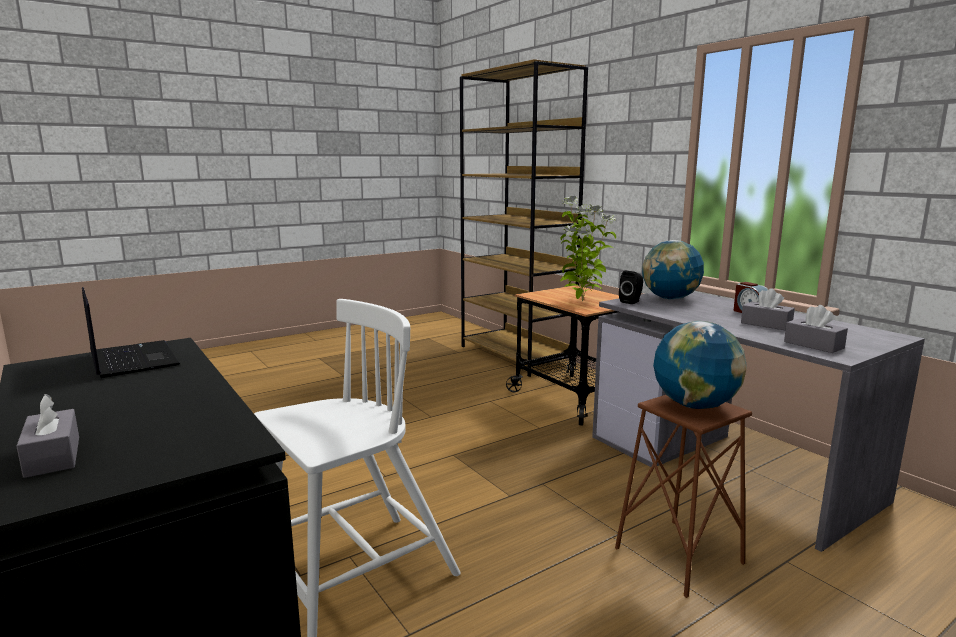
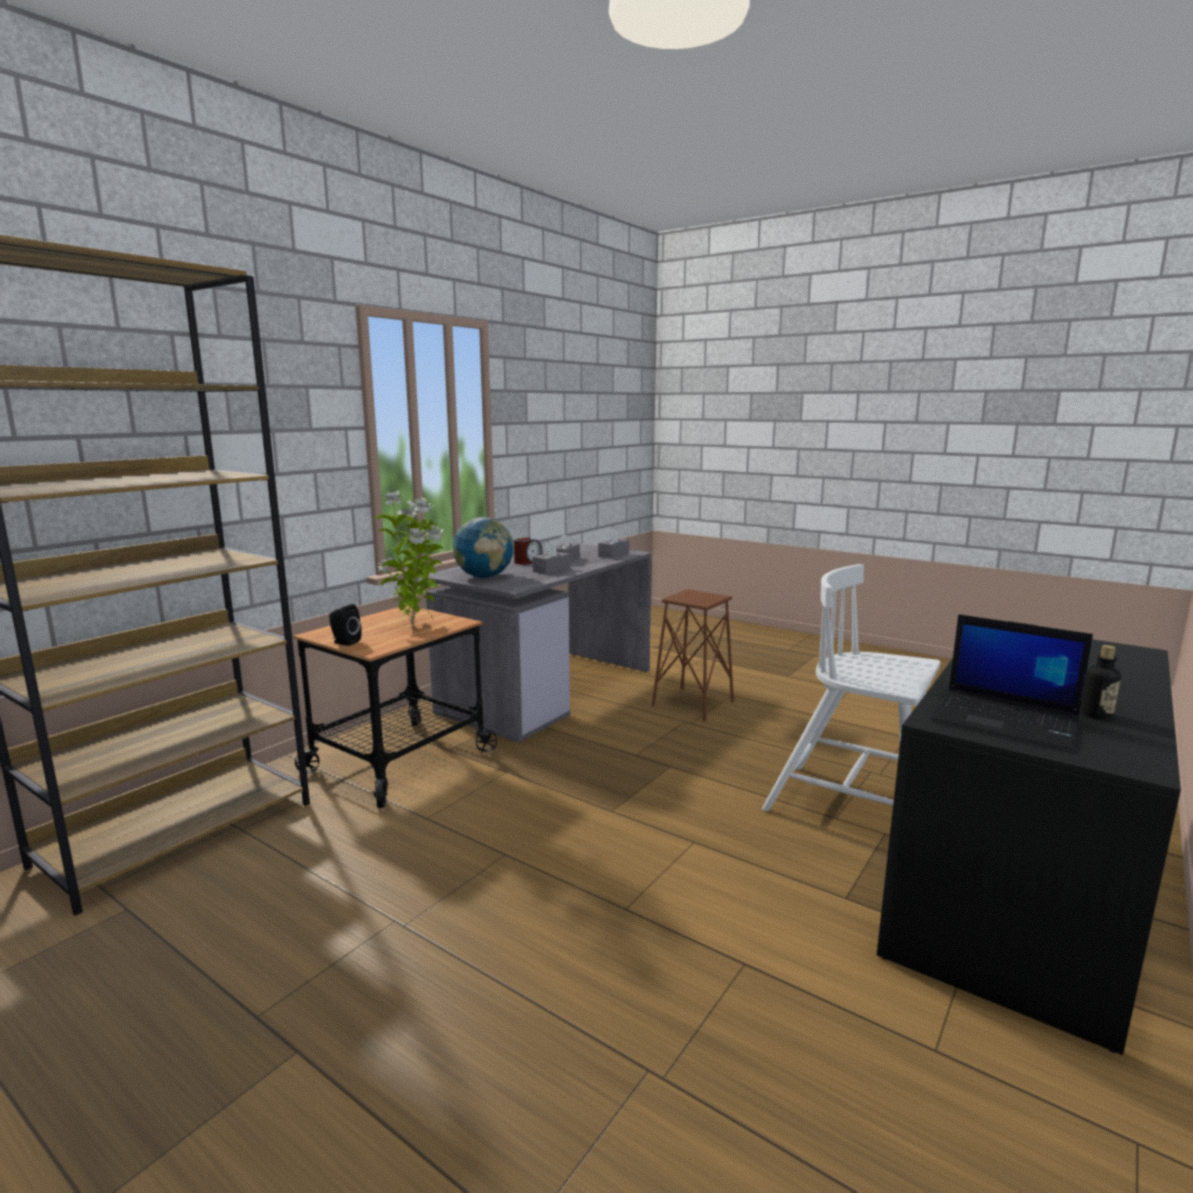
camera: 110 degrees left, 0 degrees up
(53, 456) = (1119, 664): grey tissue box -> grey tissue box (551, 570)
(67, 386) = (1096, 715): none -> bottle
(132, 359) = (1006, 720): laptop -> laptop turned 90 degrees counterclockwise
(631, 302) = (508, 585): black speaker -> black speaker (344, 642)
(695, 405) = (695, 597): globe -> none

